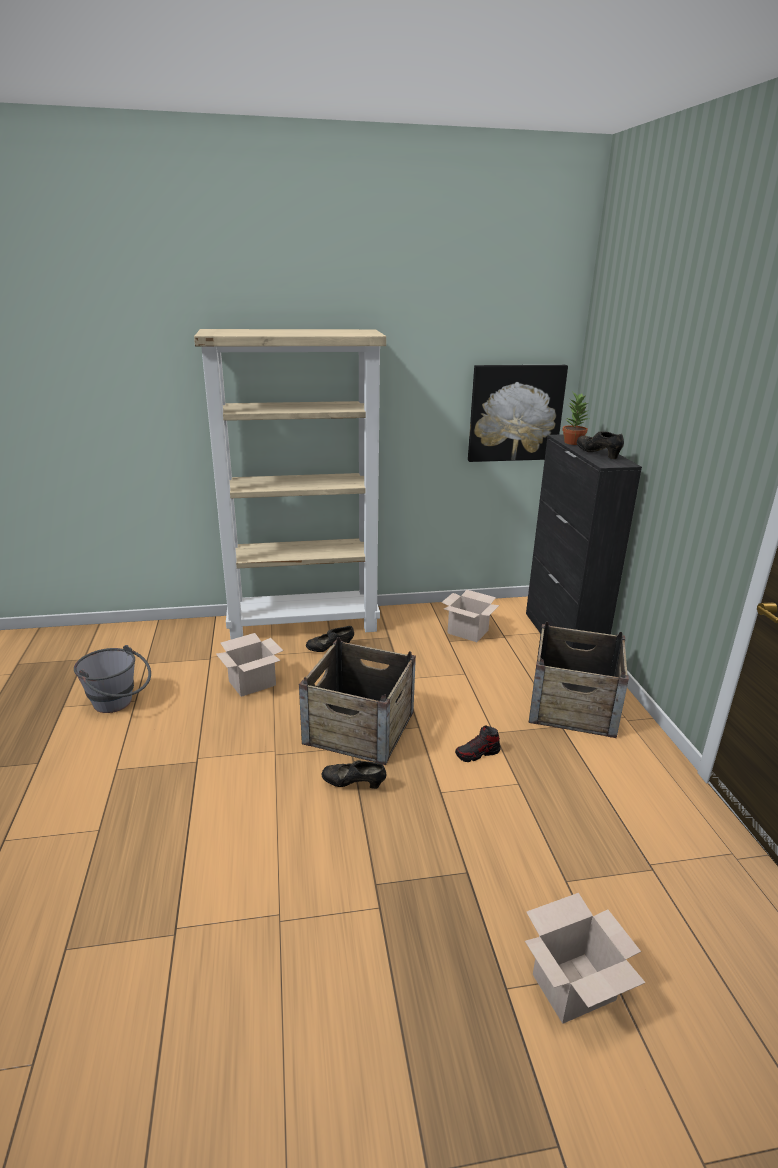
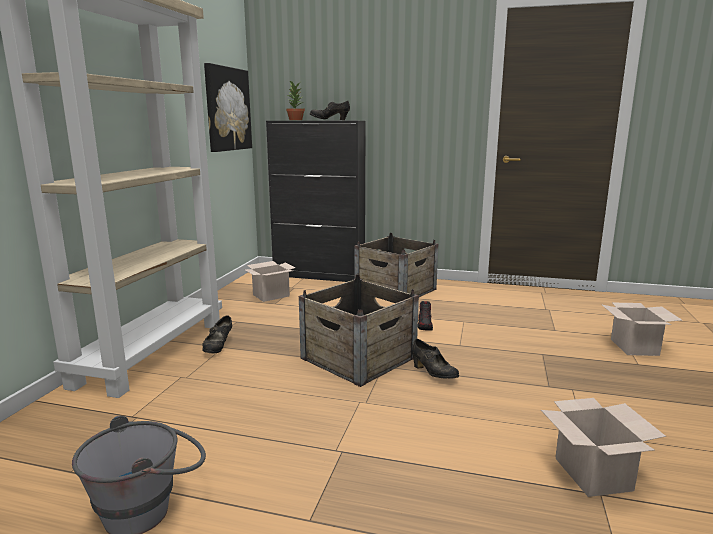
camera: 65 degrees left, 10 degrees down
(251, 684) = (228, 397): cardboard box -> cardboard box (595, 475)
(353, 784) = (433, 374): black shoe -> black shoe turned 75 degrees counterclockwise

